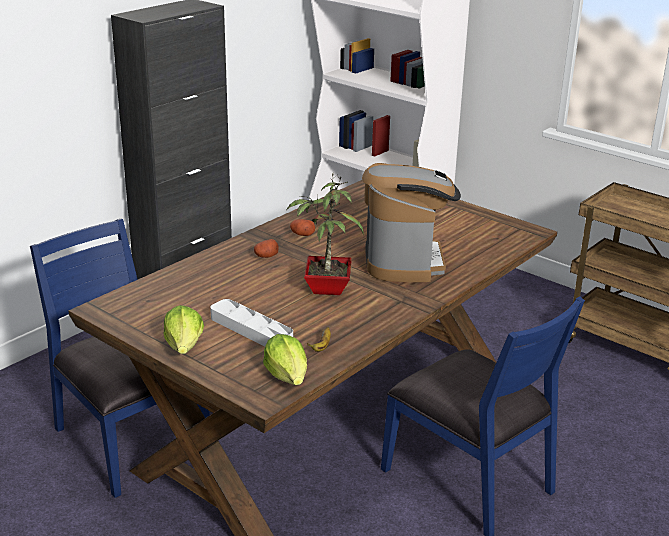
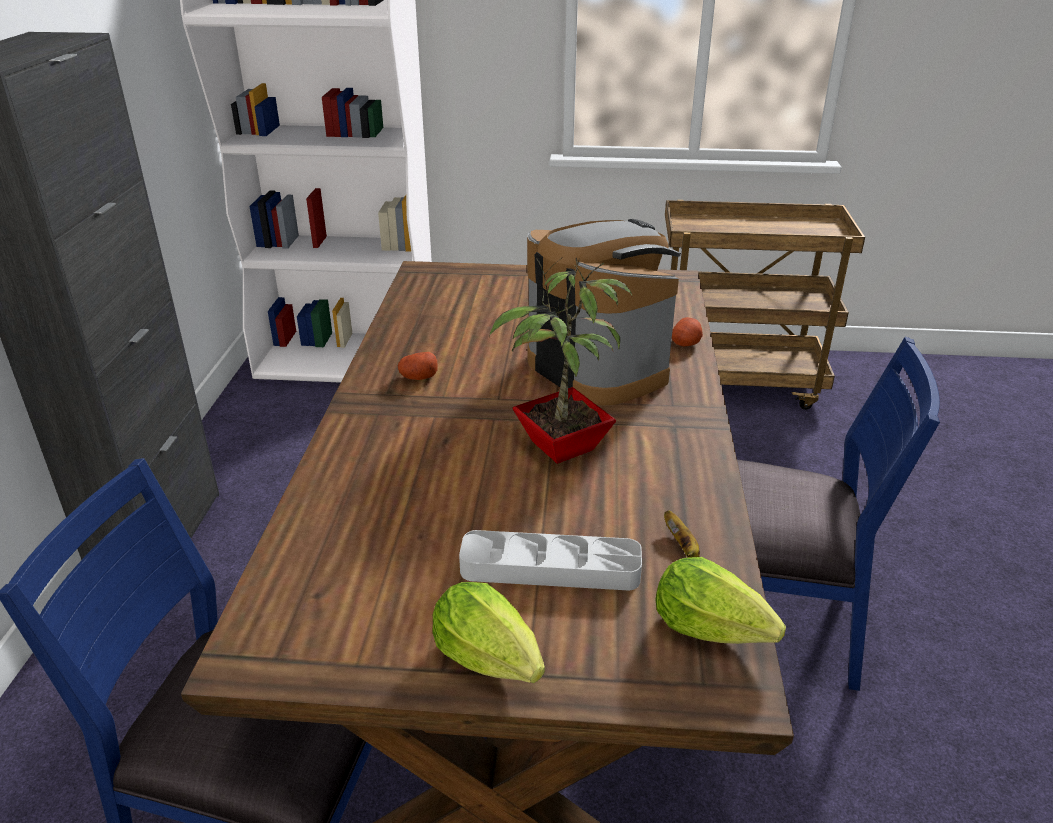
camera: 35 degrees left, 5 degrees up
(266, 256) = (412, 431): potato -> potato (685, 343)

